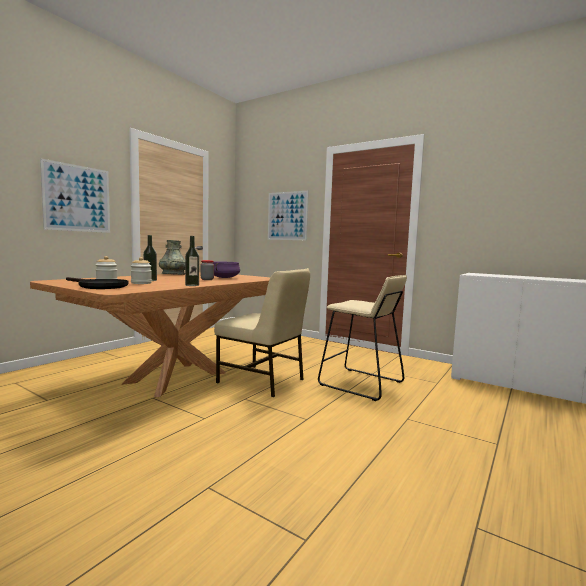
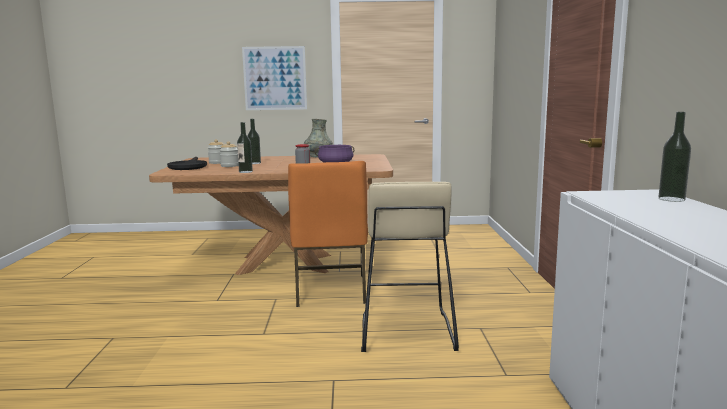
camera: 55 degrees right, 5 degrees up
(262, 381) = (330, 290): beige chair -> orange chair
(287, 216) = (521, 72): picture -> none
(494, 274) = (671, 199): none -> bottle

